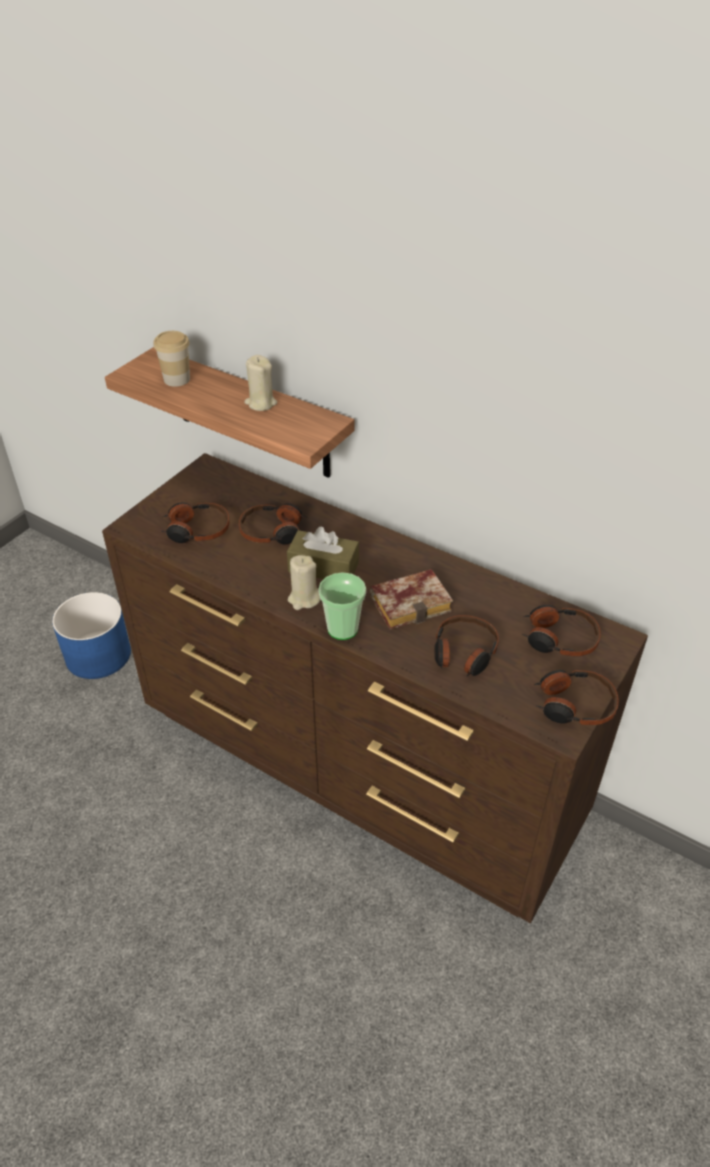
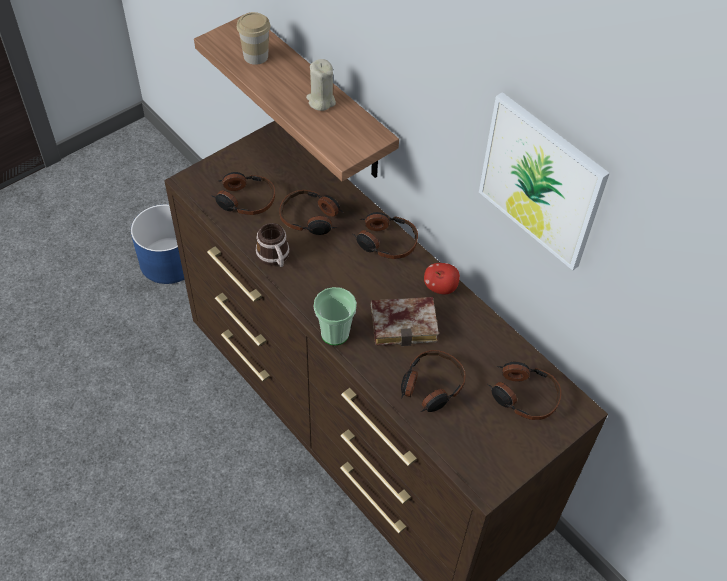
camera: 15 degrees right, 10 degrees up
(249, 574) = (274, 257): none -> mug
(304, 599) = (312, 295): beige candle -> none
(323, 567) = (341, 267): brown tissue box -> none
(432, 563) = (440, 287): none -> apple
(535, 395) = (541, 181): none -> picture
(573, 705) = (506, 464): headphones -> headphones (385, 242)

